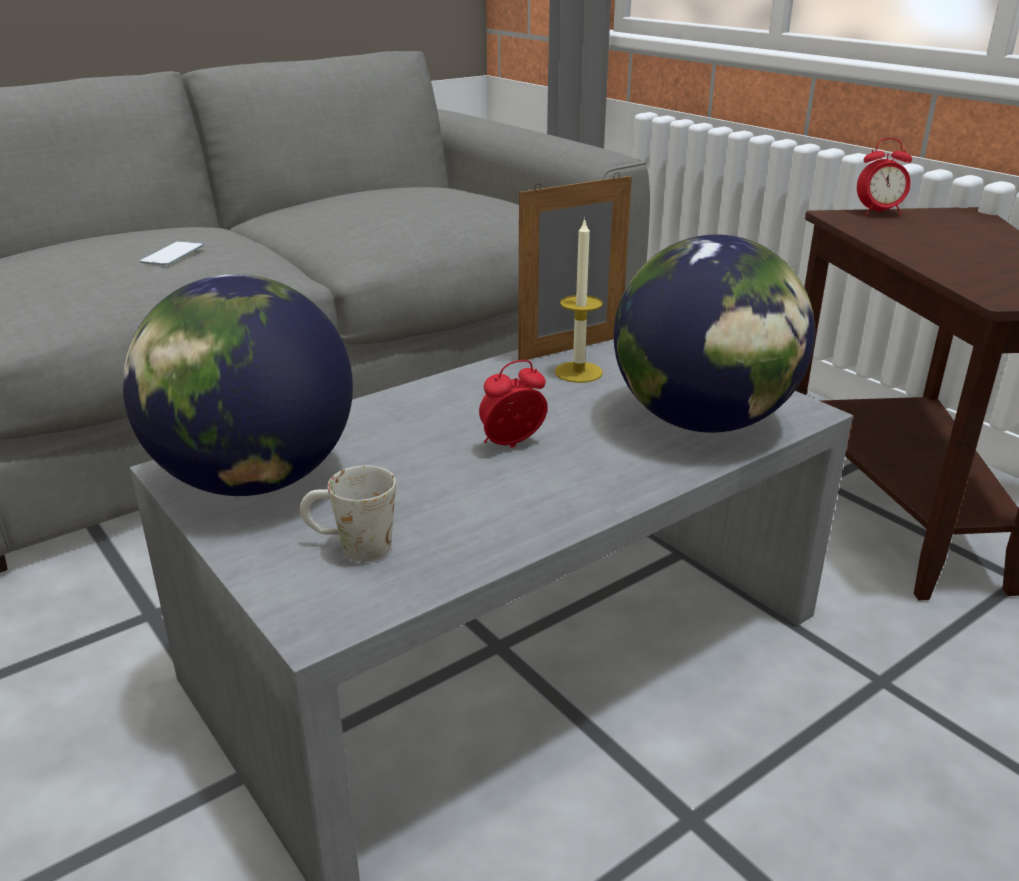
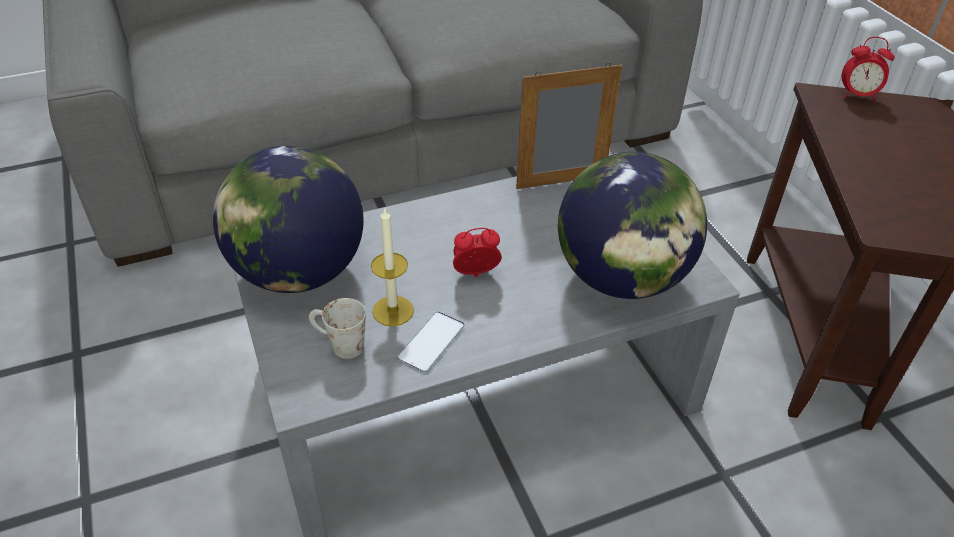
camera: 15 degrees right, 15 degrees up
(173, 254) = (299, 40): phone -> phone (431, 342)
(578, 372) = (554, 209): candle -> candle (393, 311)

